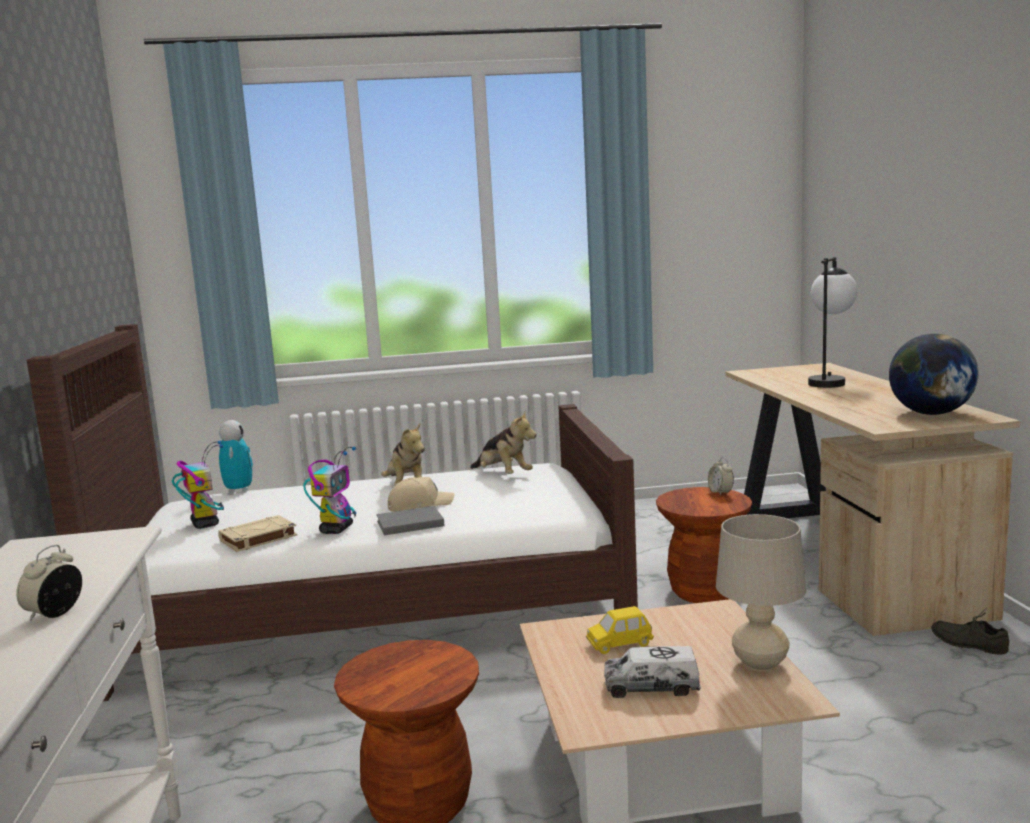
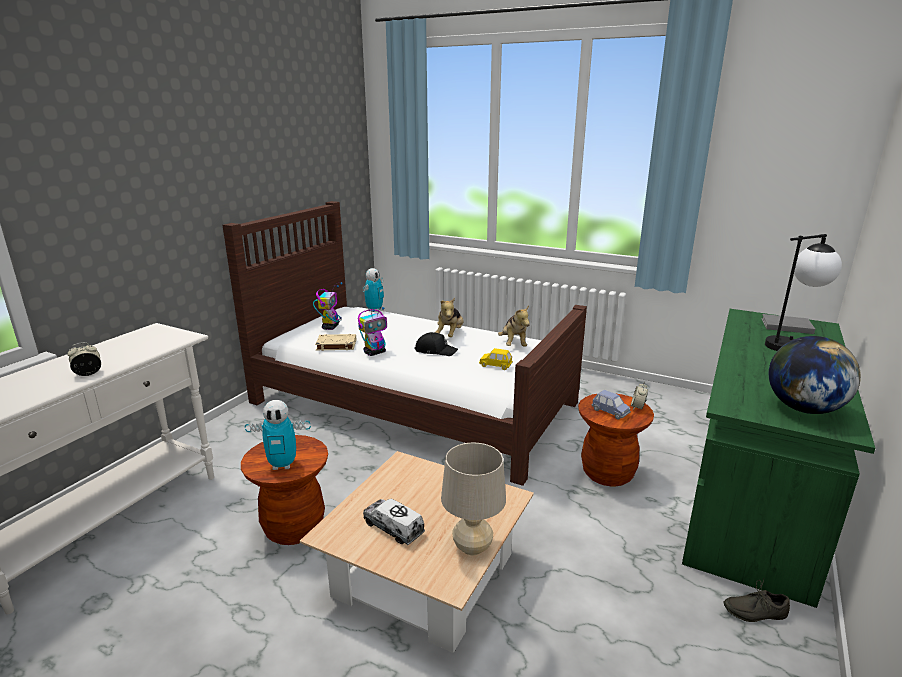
camera: 35 degrees right, 10 degrees up
(408, 523) = (410, 362): grey book -> grey book (785, 325)
(419, 505) = (435, 350): beige cap -> black cap
(423, 680) = (282, 465): none -> toy robot
(619, 644) = (422, 491): yellow toy car -> yellow toy car (495, 365)
(703, 504) = (610, 412): none -> blue toy car
(845, 559) = (753, 493): beige desk -> green desk
(969, 643) = (753, 611): grey shoe -> grey shoe turned 75 degrees counterclockwise

